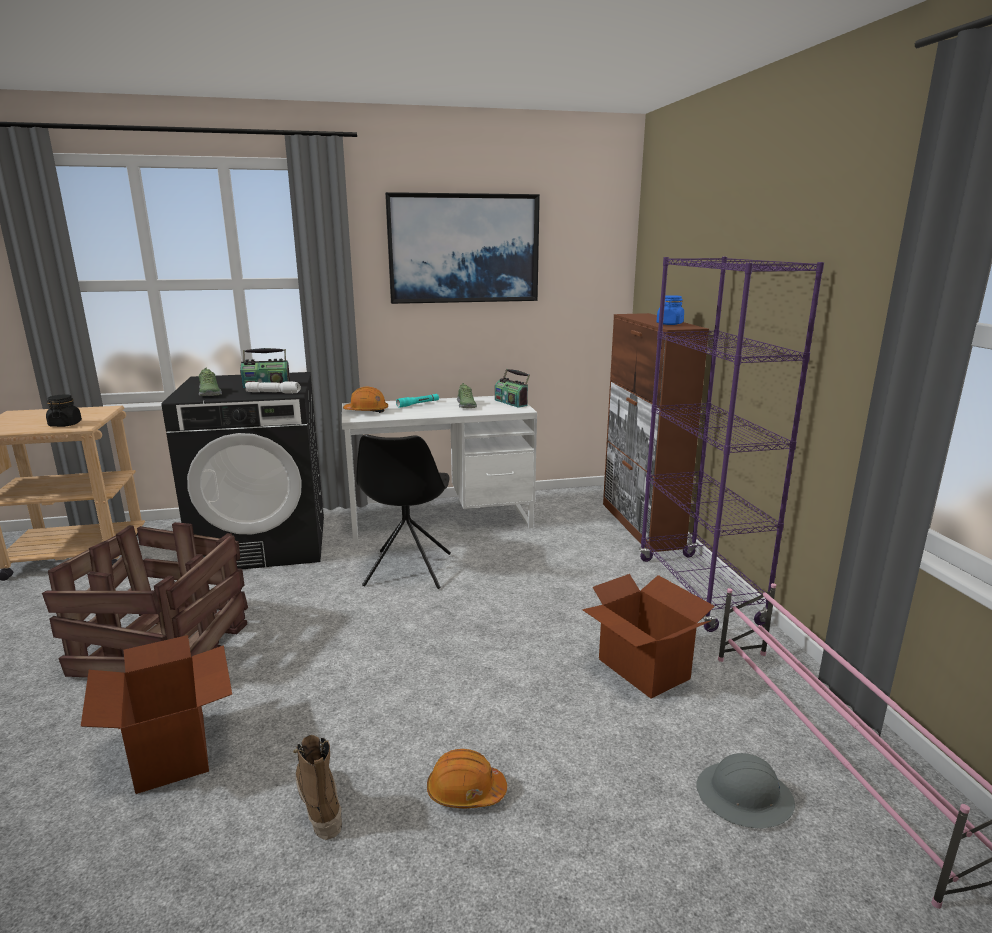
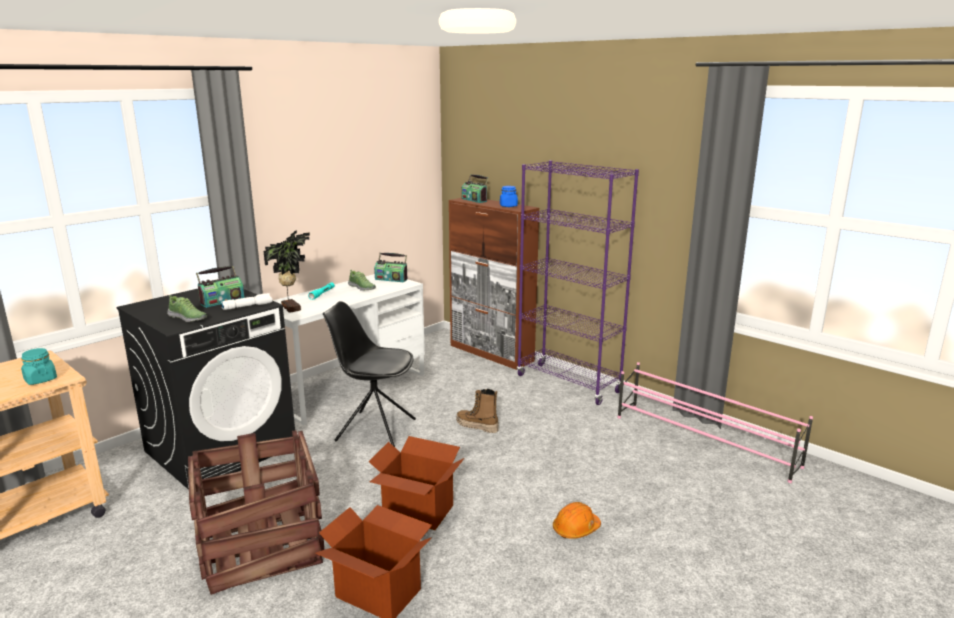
camera: 35 degrees left, 0 degrees up
(65, 424) = (40, 379): black jar -> turquoise jar
(319, 803) = (509, 571): boot -> boot (477, 426)
(367, 411) = (292, 308): orange hard hat -> potted plant
(407, 570) = (374, 429): black chair -> black chair turned 135 degrees clockwise
(463, 249) = (329, 157): picture -> none
(642, 669) = (588, 436): cardboard box -> cardboard box (418, 511)
(644, 316) = (474, 200): none -> radio
(744, 797) = (693, 474): grey hard hat -> none

